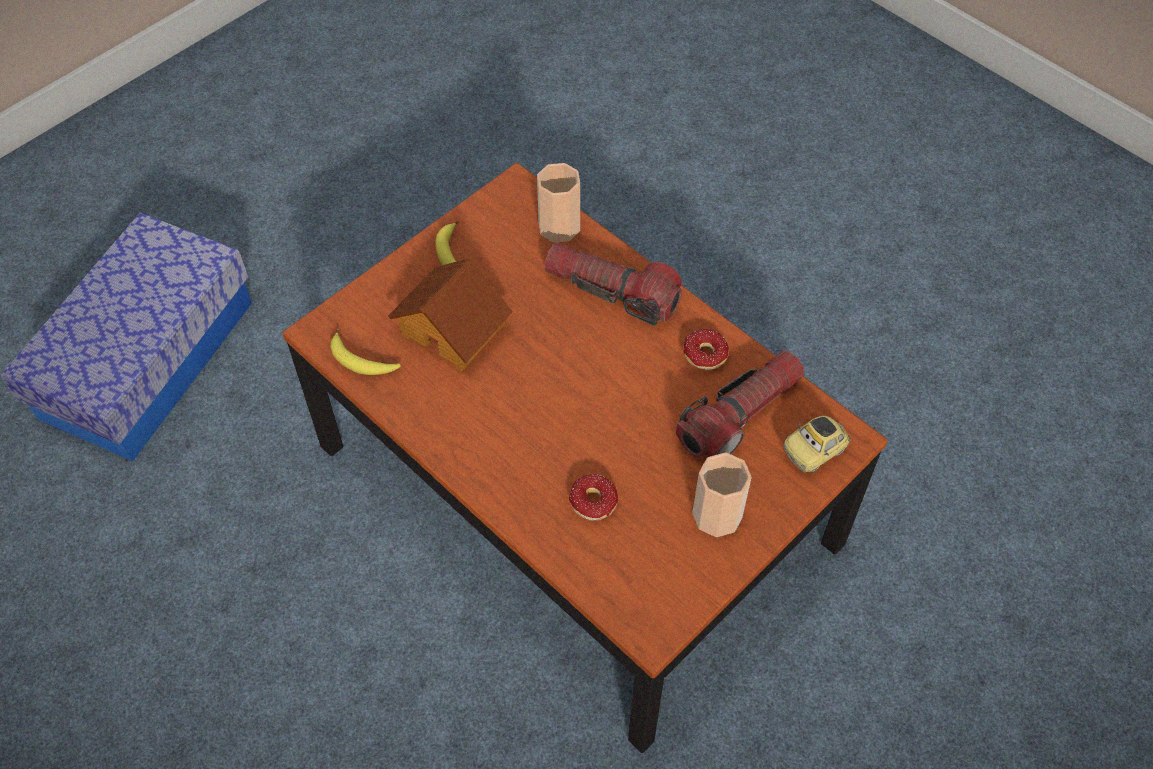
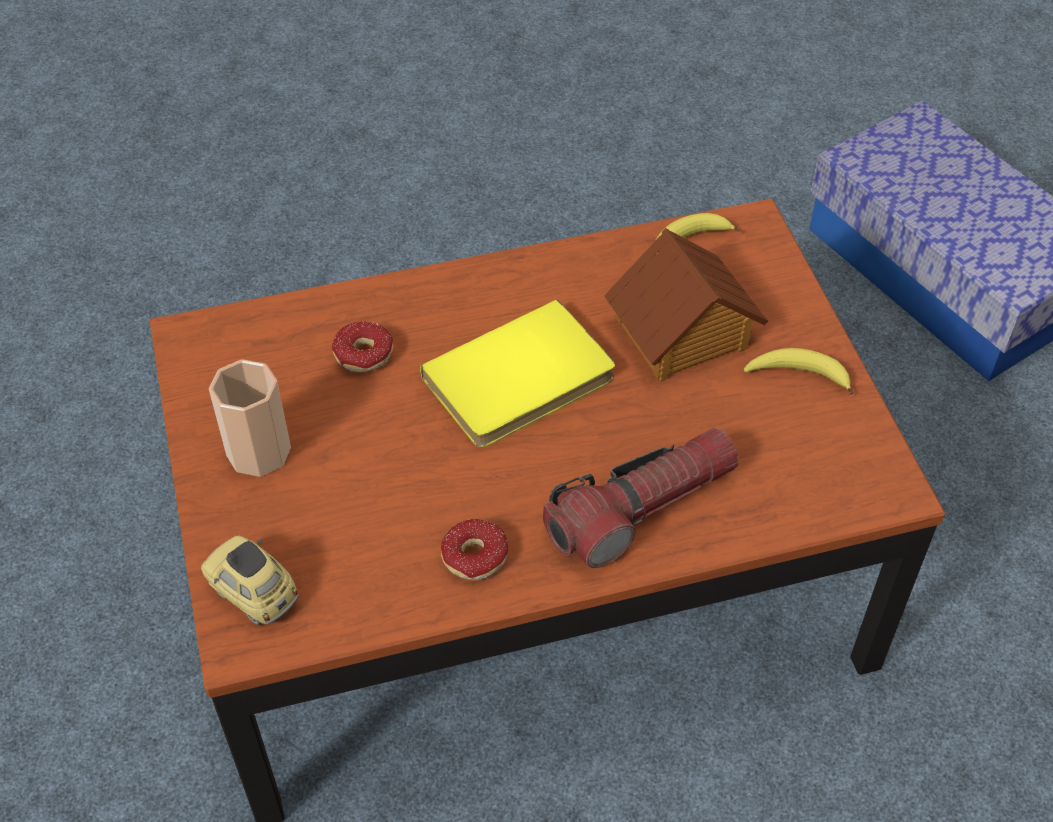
camera: 120 degrees right, 5 degrees down
(555, 396) = (522, 382): none -> yellow book
(559, 227) = (790, 504): cup -> none
(740, 415) = (362, 545): flashlight -> none
(814, 451) = (254, 593): toy car -> toy car turned 45 degrees counterclockwise

